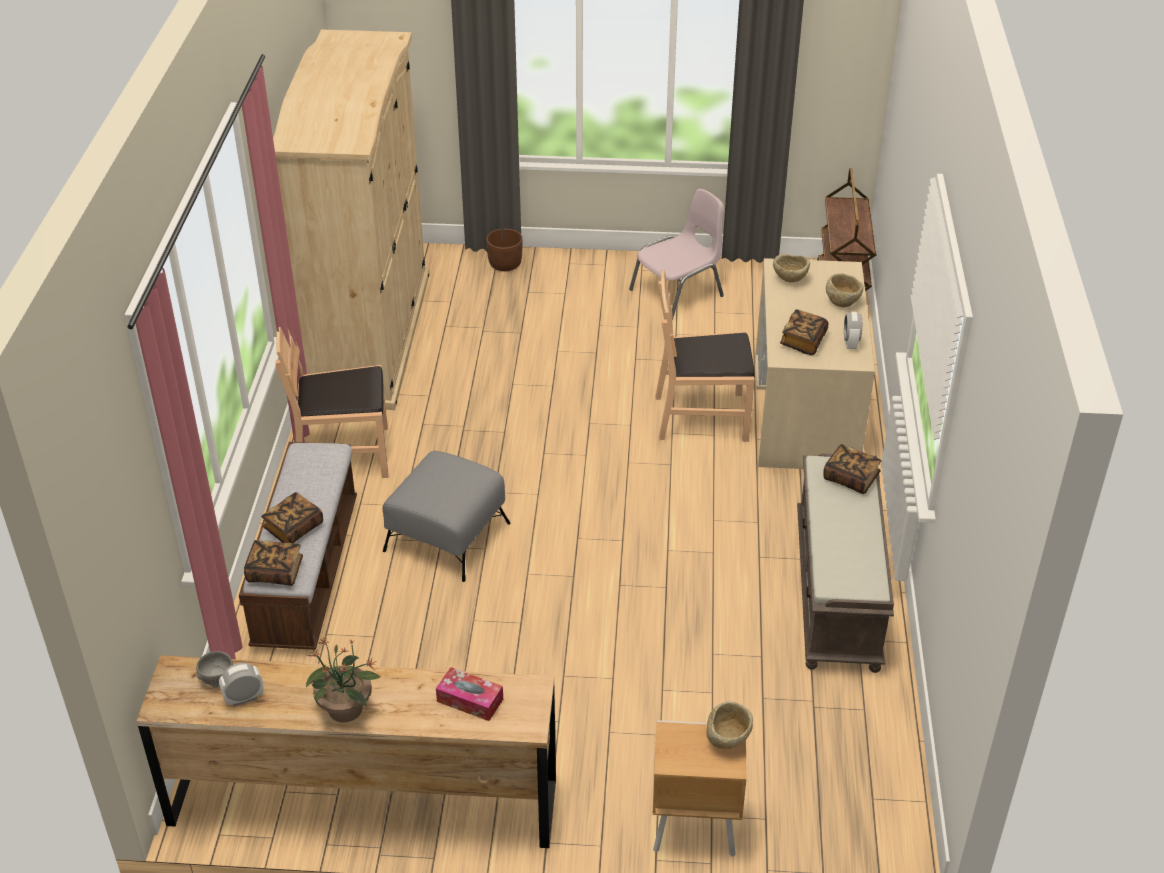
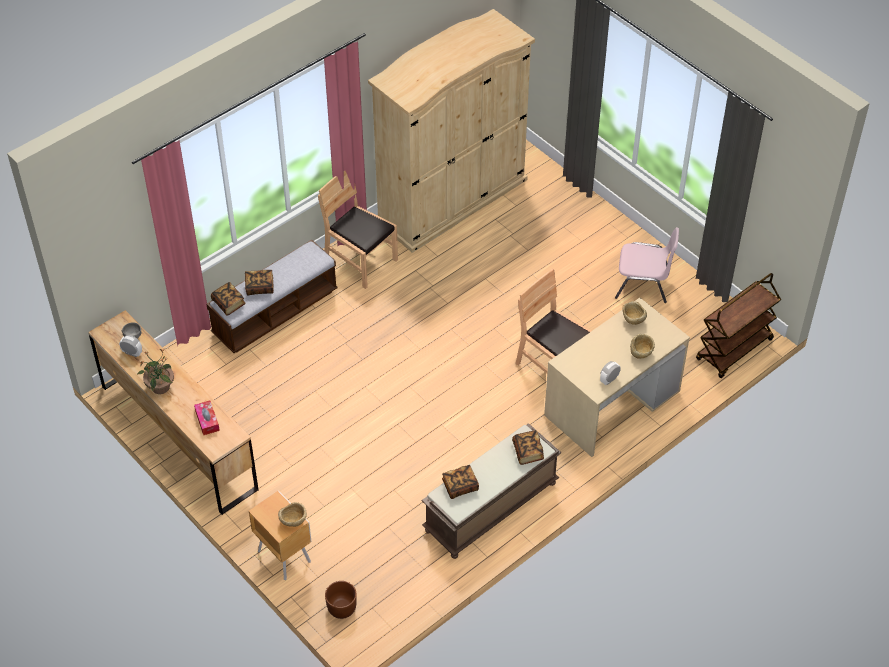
camera: 45 degrees right, 10 degrees up
(446, 537) = (353, 340): grey ottoman -> none
(505, 264) = (574, 200): brown planter -> brown planter (342, 608)
(803, 341) = (586, 361): book -> book (460, 486)

